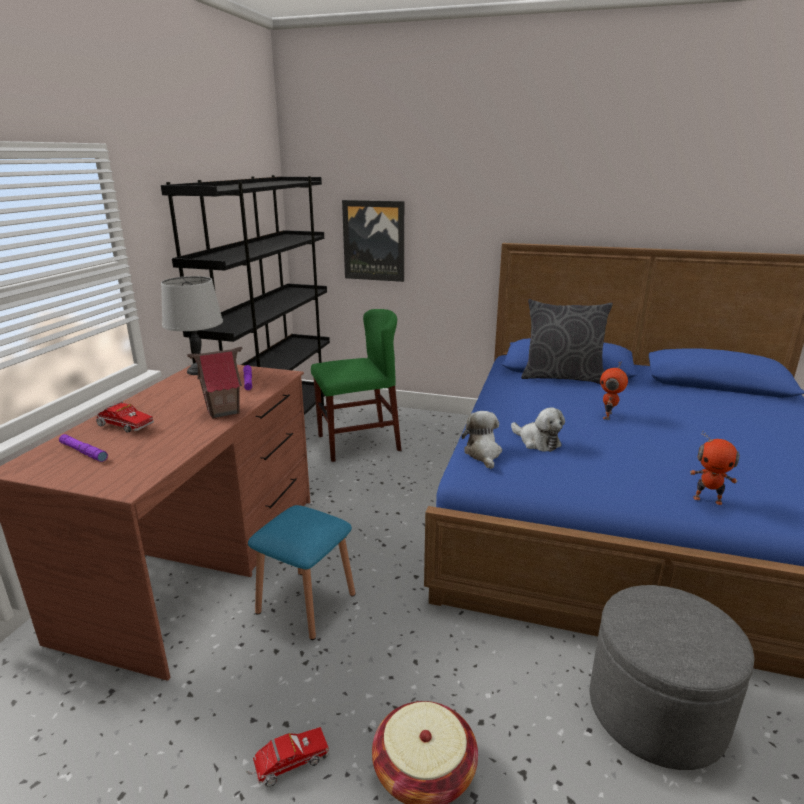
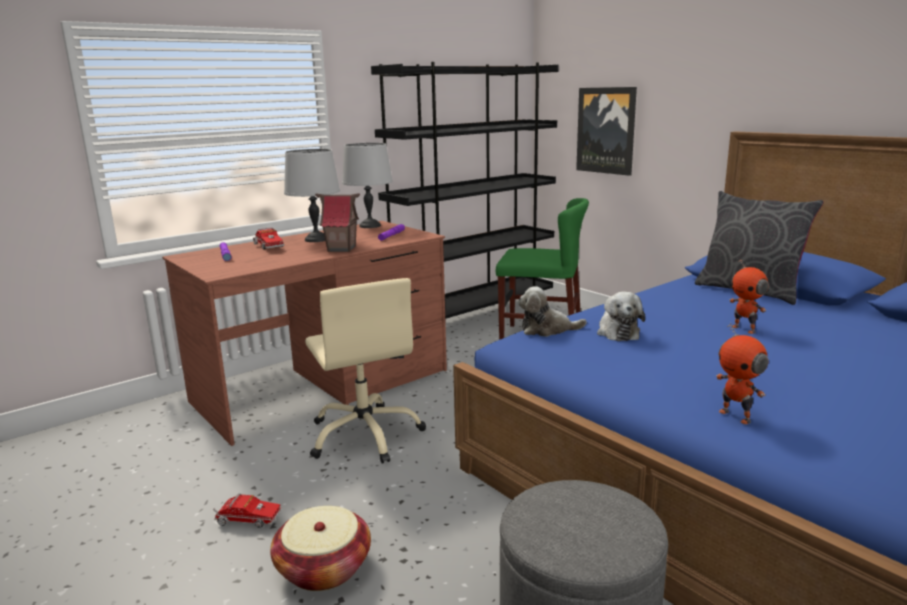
camera: 35 degrees right, 5 degrees down
(168, 402) = (317, 239): none -> grey table lamp
(306, 603) = (365, 434): blue stool -> beige office chair
(483, 454) = (547, 329): plush toy -> plush toy turned 120 degrees counterclockwise
(608, 416) = (744, 329): toy robot -> toy robot turned 90 degrees counterclockwise

